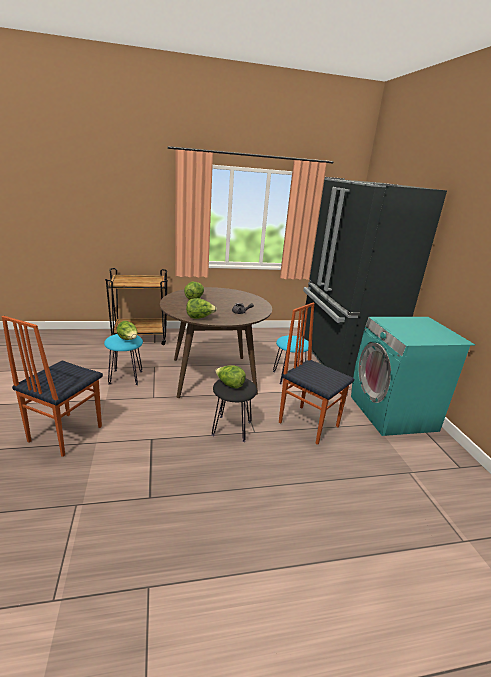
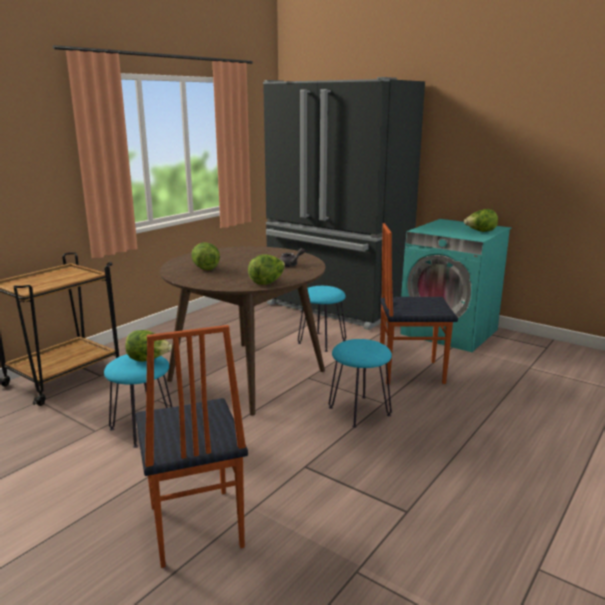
camera: 40 degrees left, 5 degrees down
(230, 385) = (360, 349): lettuce -> lettuce (480, 232)
(231, 428) = (359, 411): black stool -> turquoise stool

